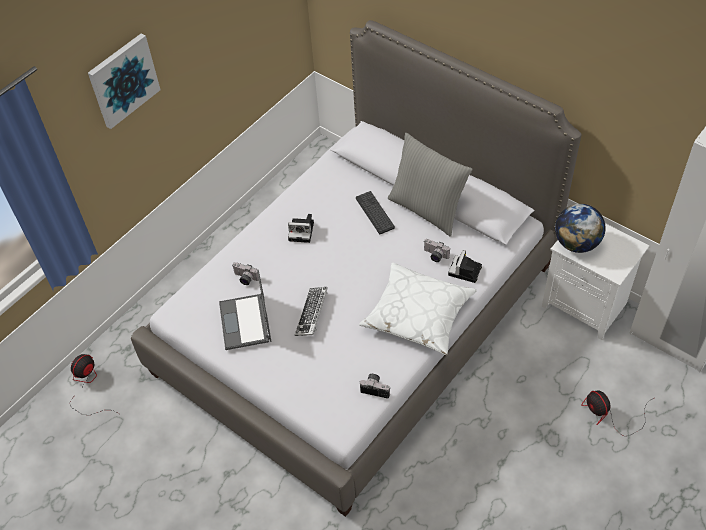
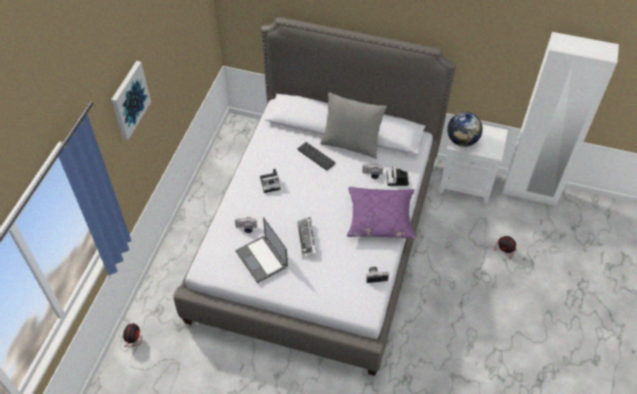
camera: 25 degrees left, 0 degrees up
(418, 315) = (380, 218): white pillow -> purple pillow

